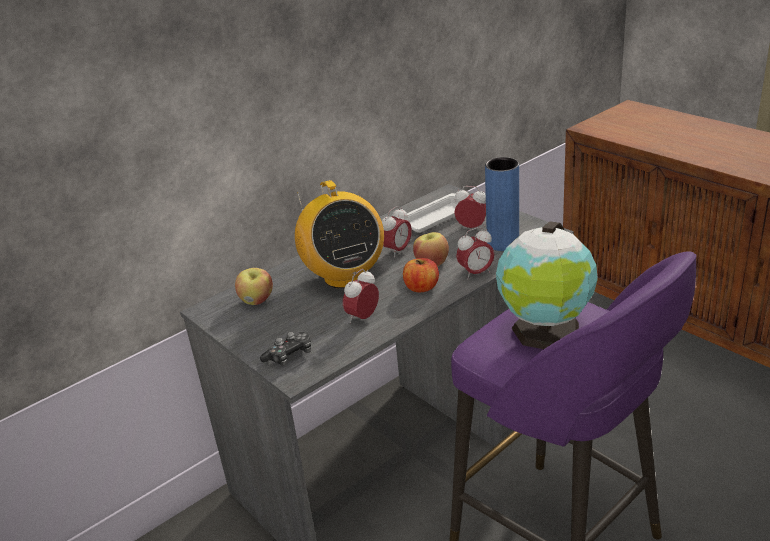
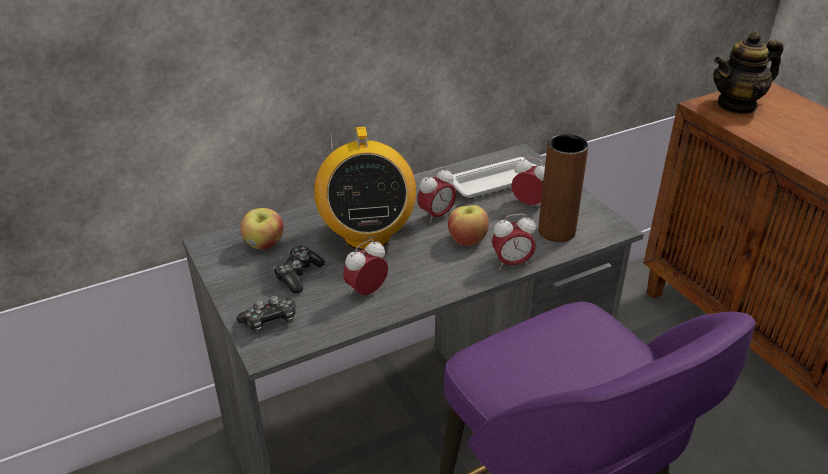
camera: 10 degrees right, 5 degrees up
(298, 317) = (298, 275): none -> game controller
(421, 287) = (444, 268): apple -> none
(503, 243) = (556, 231): blue vase -> brown vase
(545, 332) = (560, 362): globe -> none
(614, 123) = (737, 105): none -> teapot

